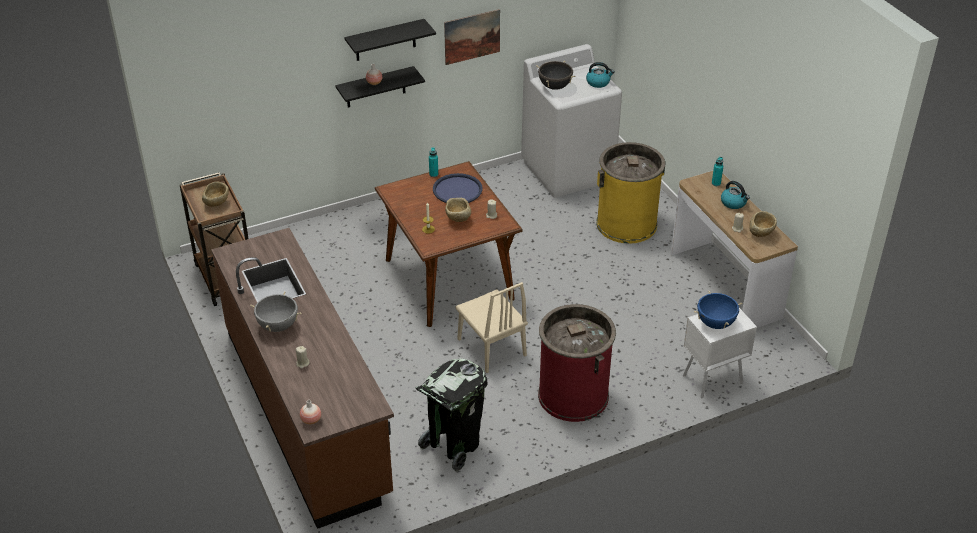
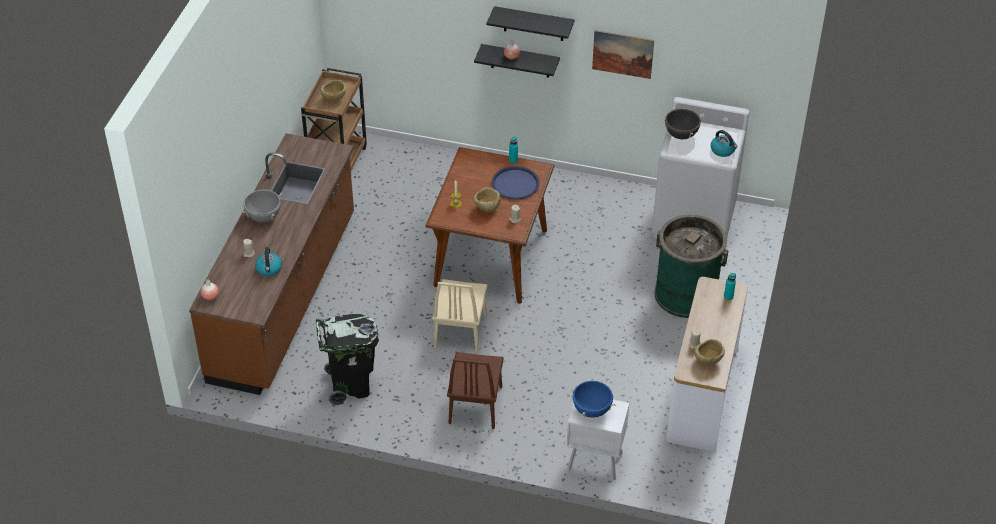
camera: 40 degrees right, 5 degrees up
(573, 395) = (475, 404): red trash can -> brown chair
(626, 224) = (685, 294): yellow trash can -> green trash can
(734, 203) = (721, 321): kettle -> kettle (269, 269)

